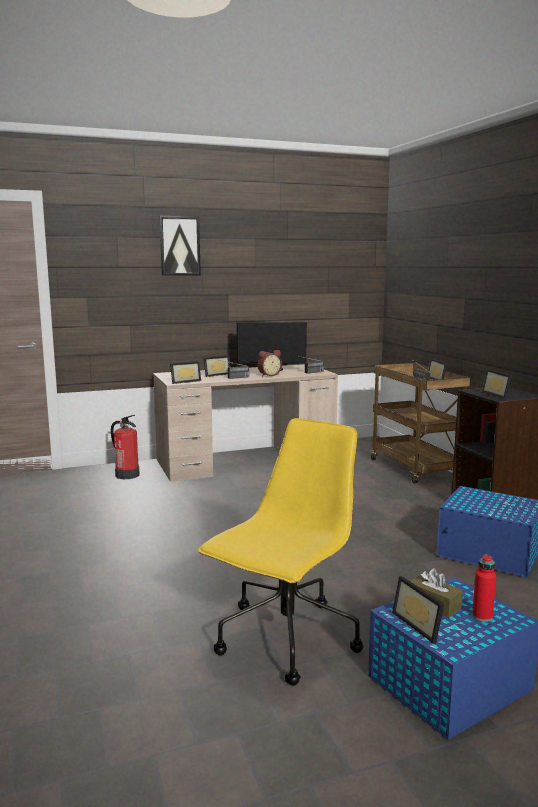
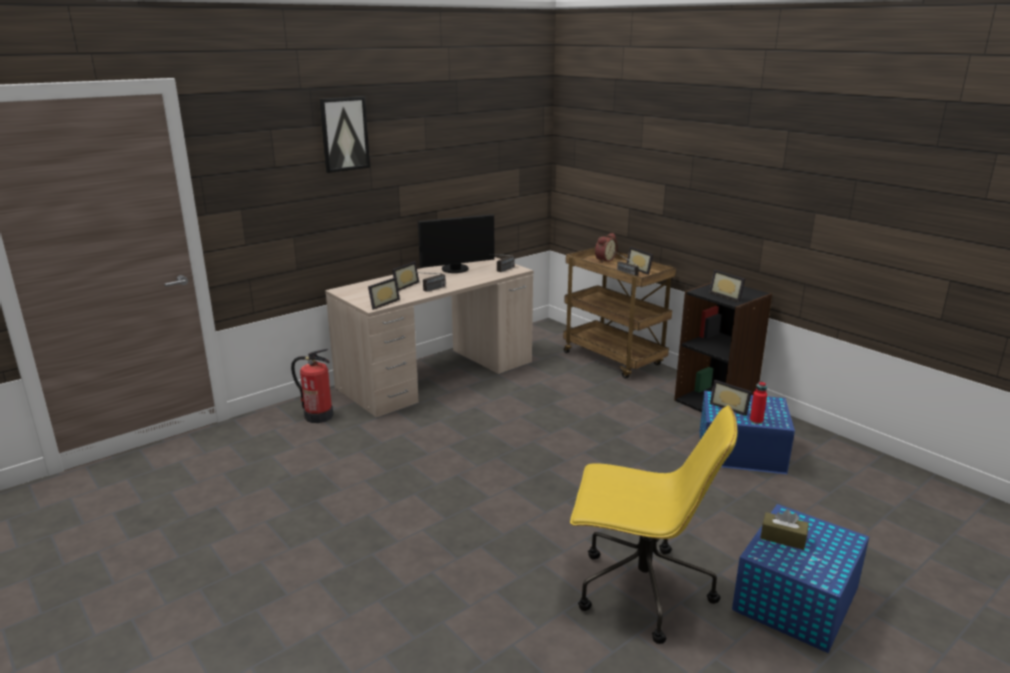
camera: 20 degrees left, 10 degrees up
(269, 375) = (463, 280): alarm clock -> alarm clock (604, 260)
(286, 640) = (640, 591): yellow office chair -> yellow office chair turned 90 degrees clockwise
(421, 625) = (789, 562): picture frame -> picture frame (730, 407)
(482, 616) = (826, 542): red bottle -> red bottle (756, 421)

